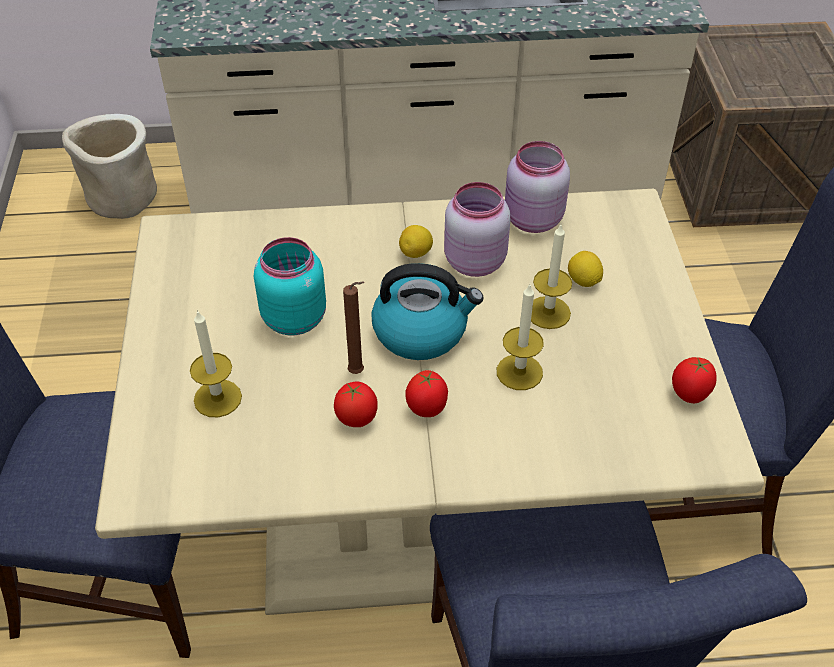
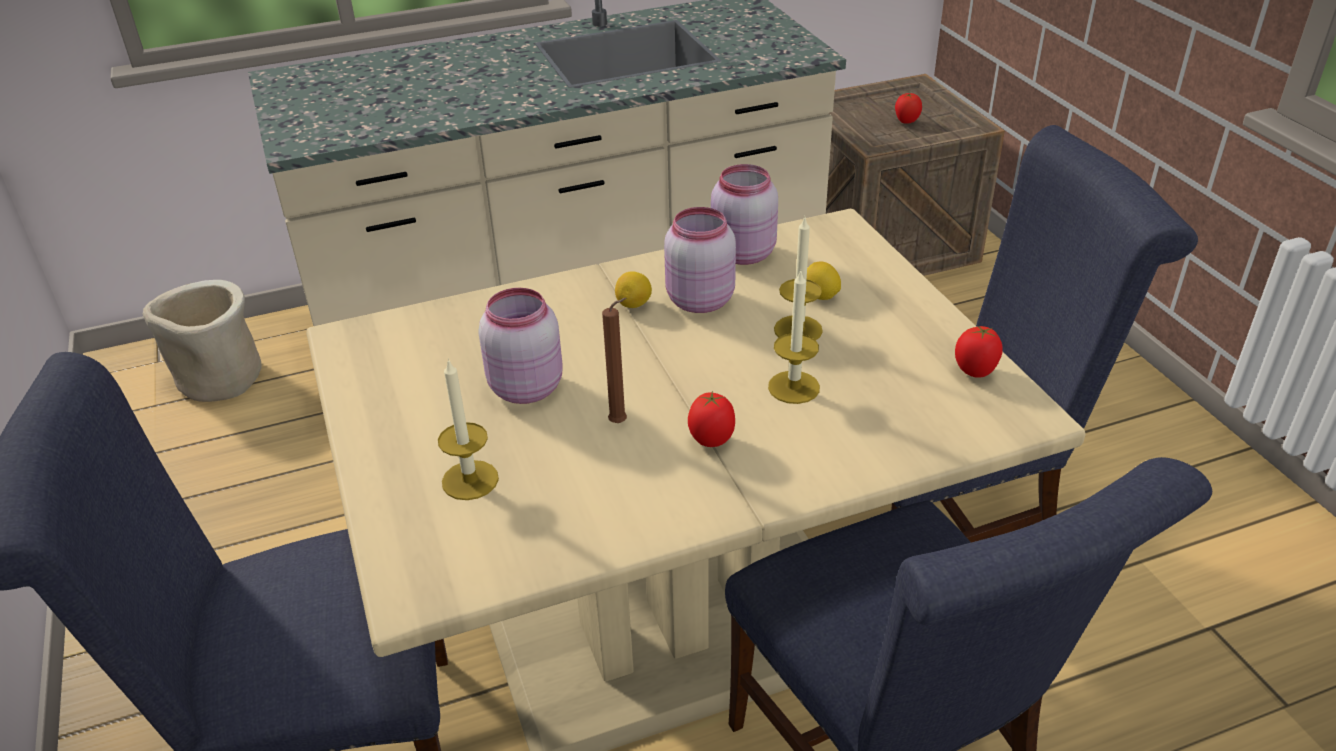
camera: 15 degrees left, 10 degrees down
(293, 317) = (525, 386): turquoise jar -> pink jar
(356, 419) = (638, 466): tomato -> tomato (906, 122)
(421, 331) = (673, 372): kettle -> none

